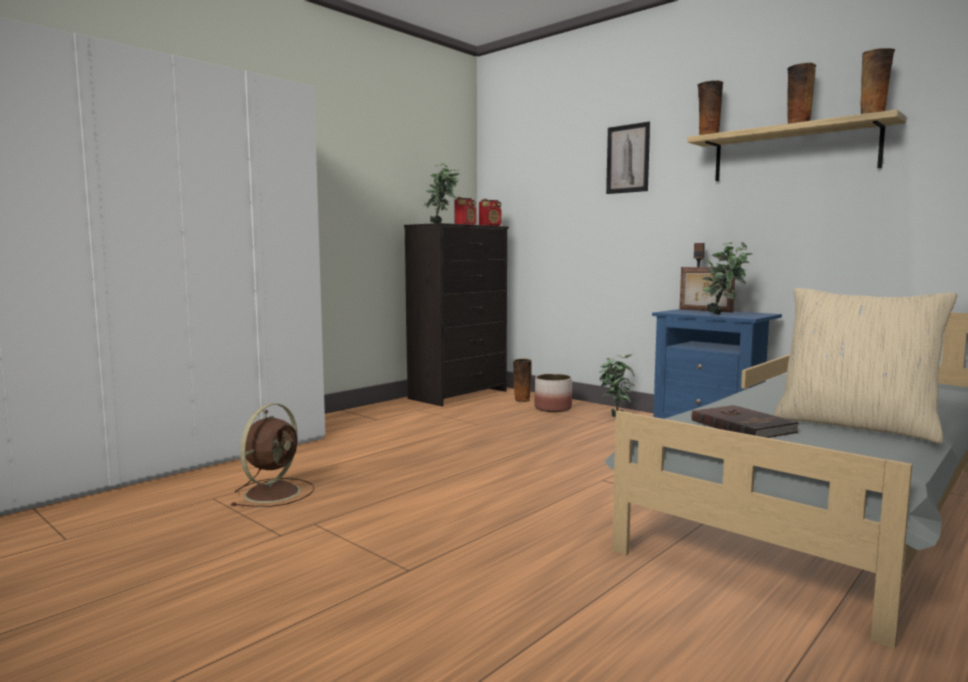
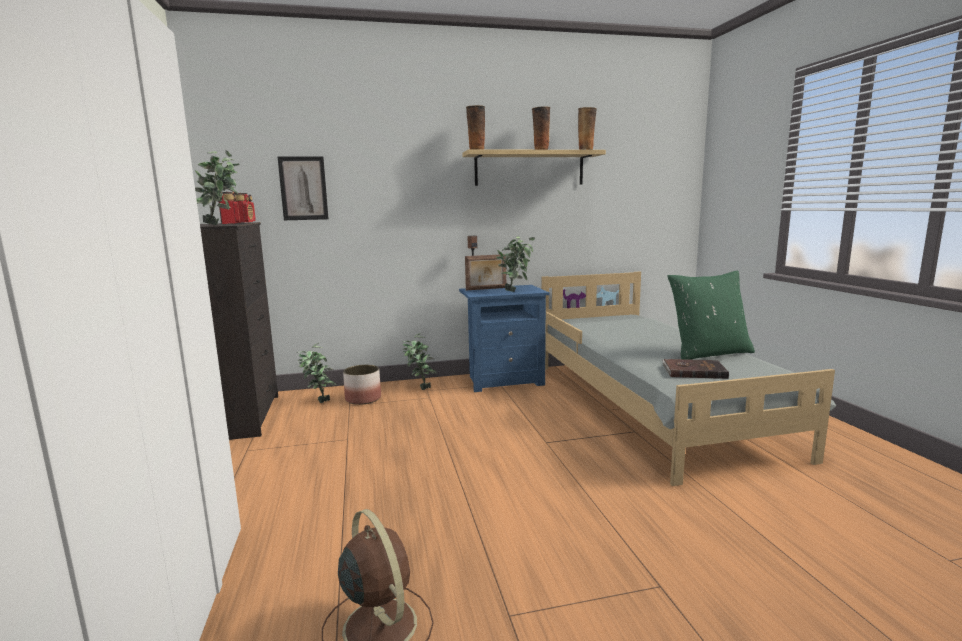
camera: 55 degrees left, 5 degrees up
(522, 400) = (318, 401): vase -> potted plant
(628, 159) = (393, 160): picture -> picture (303, 188)
(856, 425) = (708, 353): beige pillow -> green pillow

